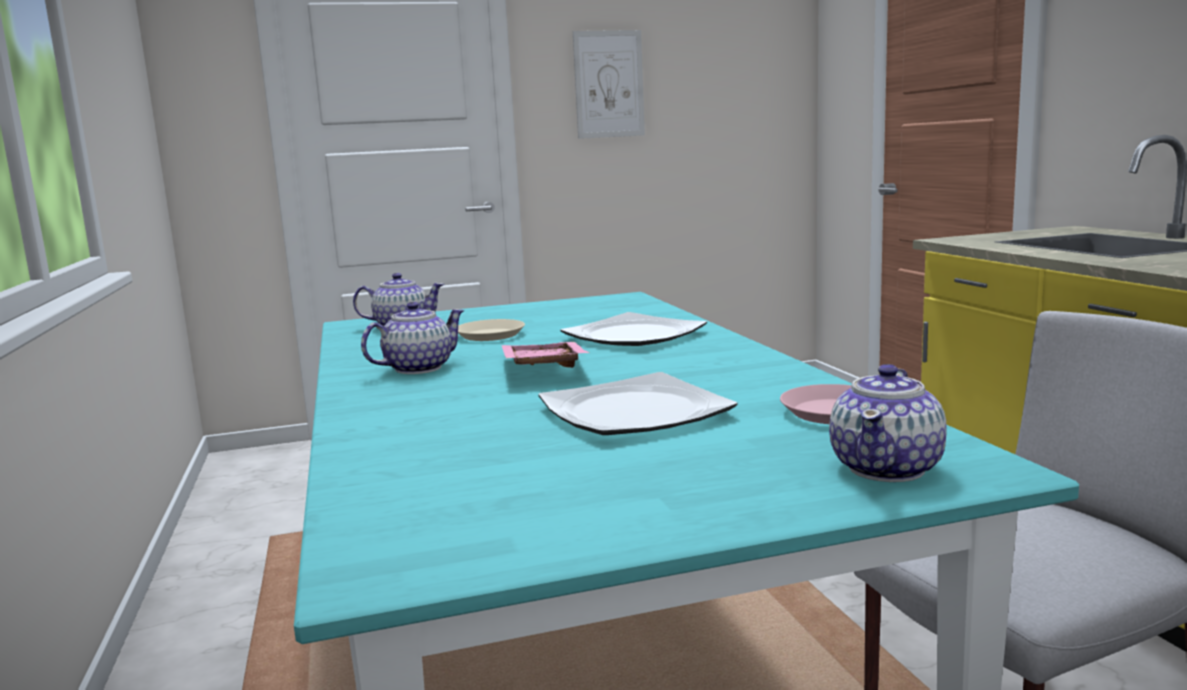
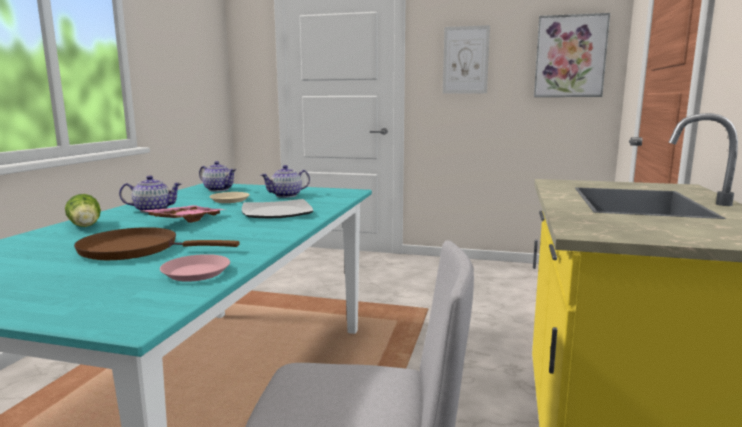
camera: 30 degrees right, 0 degrees up
(400, 408) = (85, 226): none -> lettuce
(632, 412) = (136, 249): plate -> brown frying pan
(751, 78) = (570, 56): none -> picture
(887, 468) = (103, 307): teapot -> teapot (286, 195)

